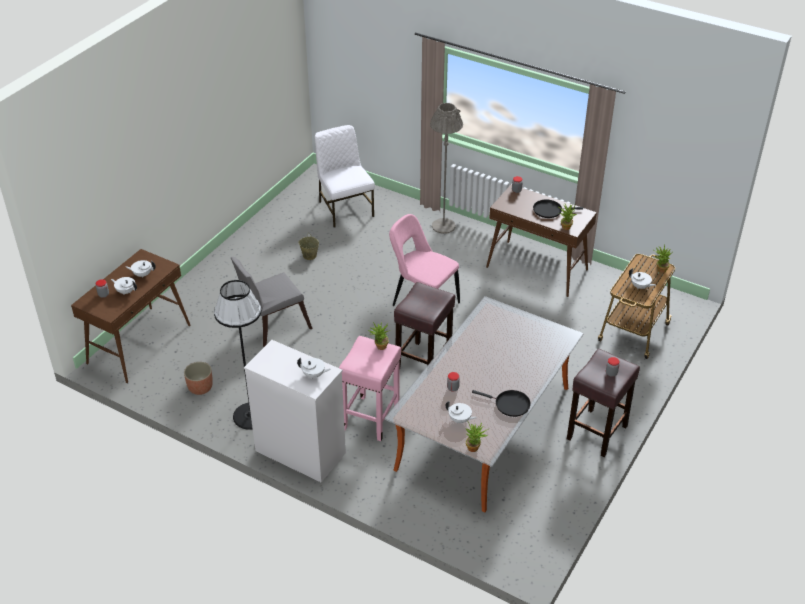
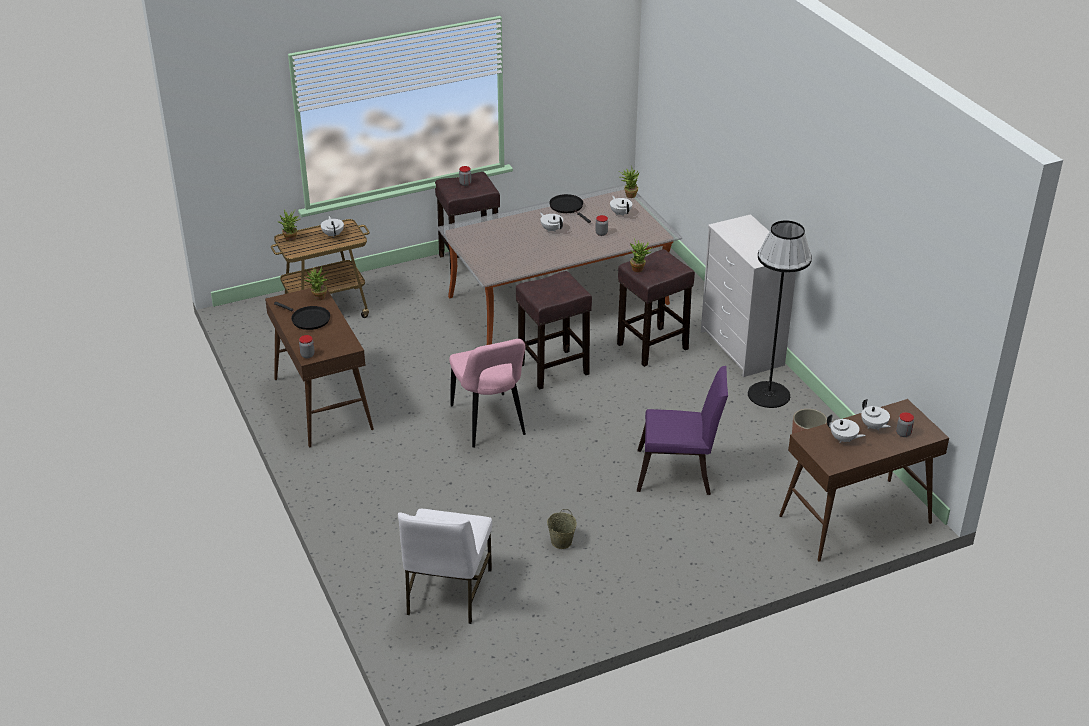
camera: 145 degrees left, 5 degrees down
(272, 325) = (679, 473): grey chair -> purple chair
(314, 375) = (737, 229): white teapot -> white teapot (551, 229)
(371, 417) = (651, 347): pink stool -> brown stool
(443, 226) = (354, 503): grey floor lamp -> none

